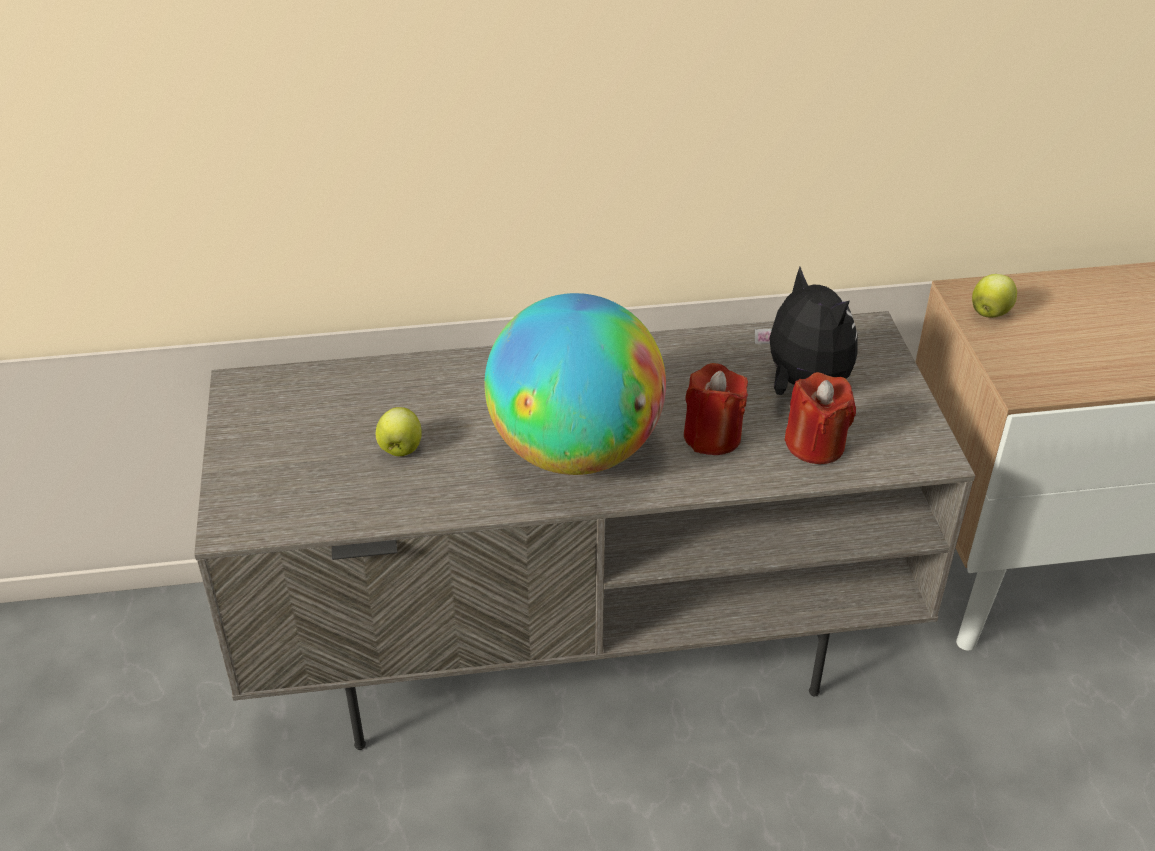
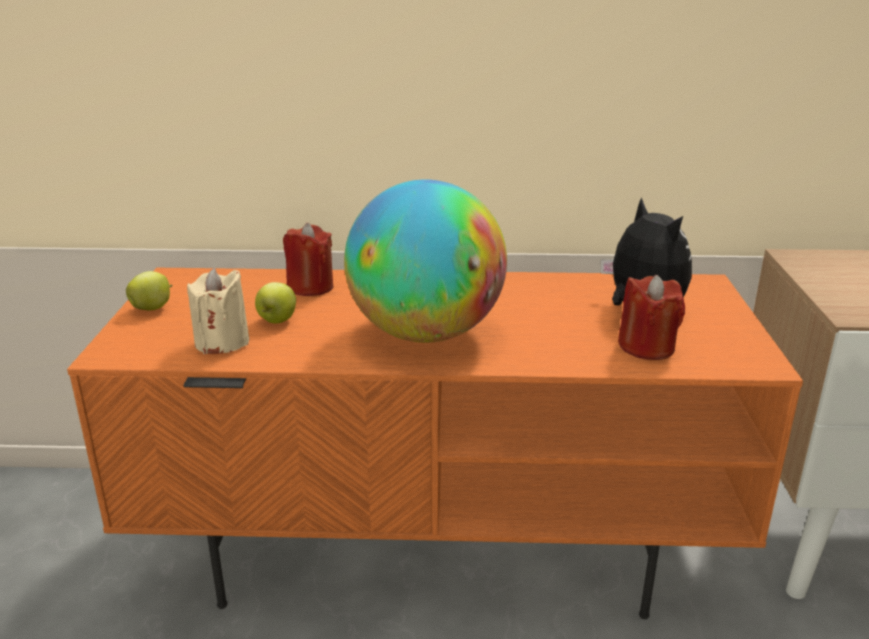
camera: 10 degrees right, 15 degrees down
(352, 492) = (222, 342): none -> beige candle
(579, 637) = (437, 544): grey tv stand -> orange tv stand
(712, 437) = (552, 334): red candle -> red candle (310, 287)
(990, 313) = (818, 269): apple -> apple (153, 308)

